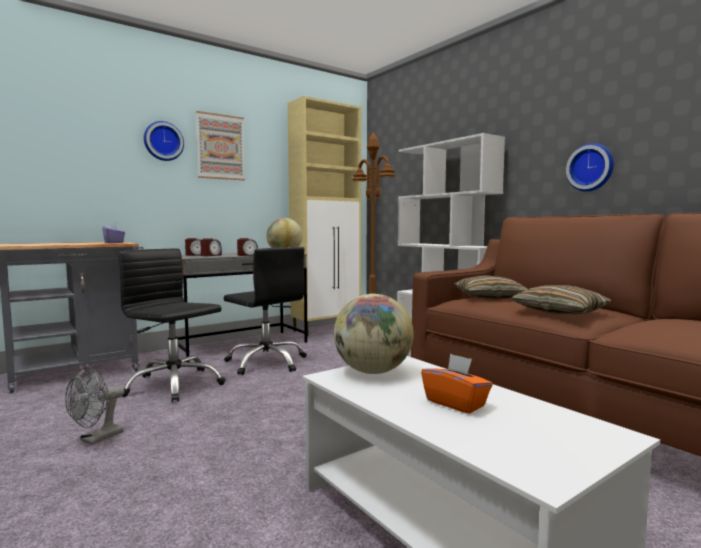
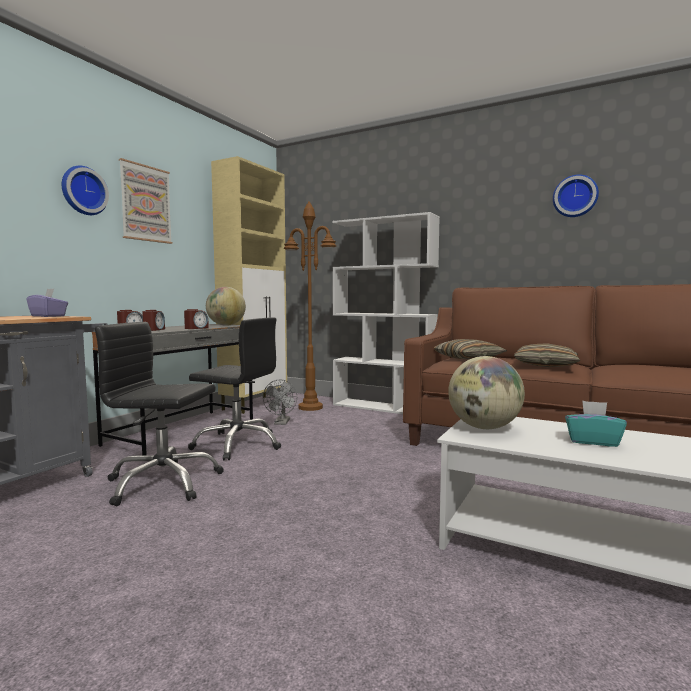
camera: 25 degrees left, 0 degrees up
(96, 439) = (152, 557): grey fan -> grey fan (281, 423)
(456, 403) = (592, 441): orange tissue box -> turquoise tissue box
(591, 167) = (518, 248): wall clock -> wall clock (575, 196)

